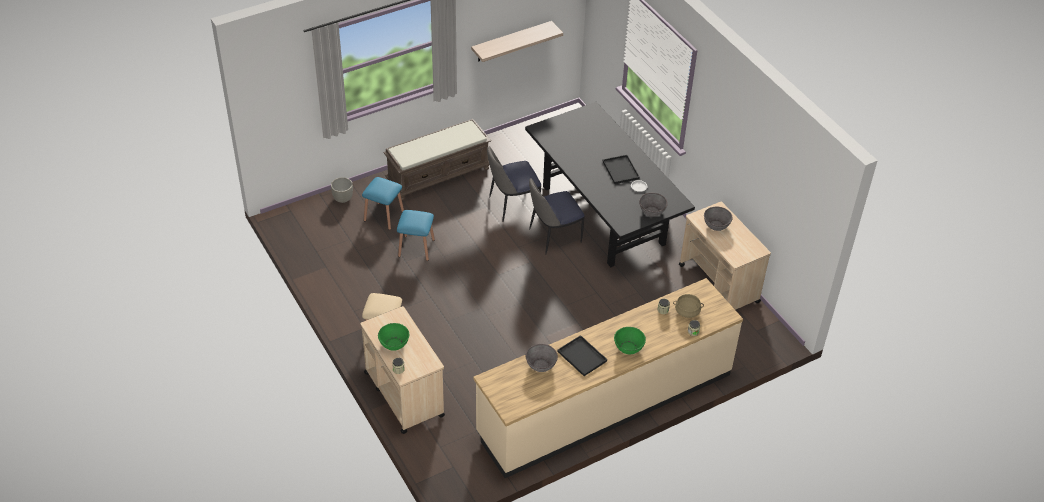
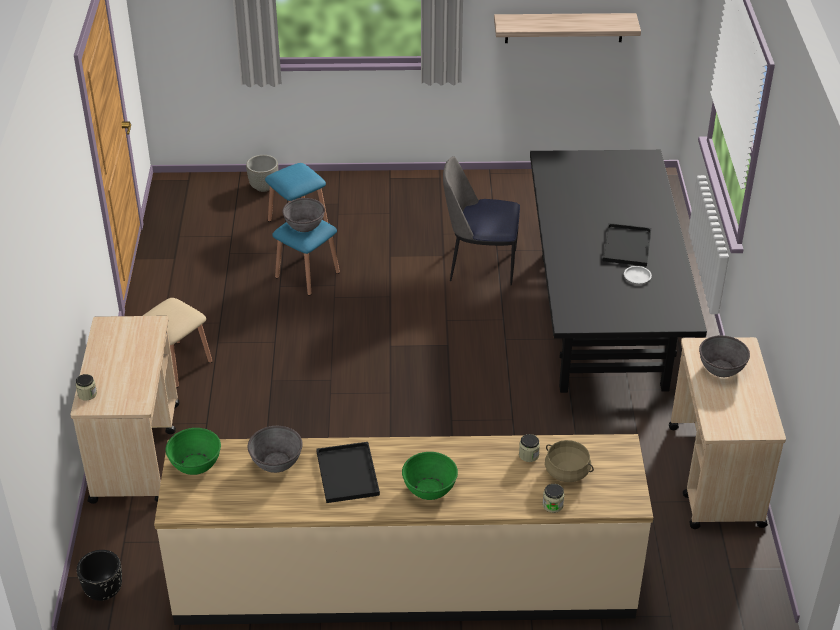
camera: 30 degrees right, 5 degrees down
(394, 344) = (112, 359): green bowl -> green bowl (195, 464)
(438, 174) = (410, 197): brown bench -> none
(452, 478) = (104, 592): none -> black planter
(553, 236) = (507, 323): chair -> none
(652, 211) = (632, 315): grey bowl -> grey bowl (304, 225)

